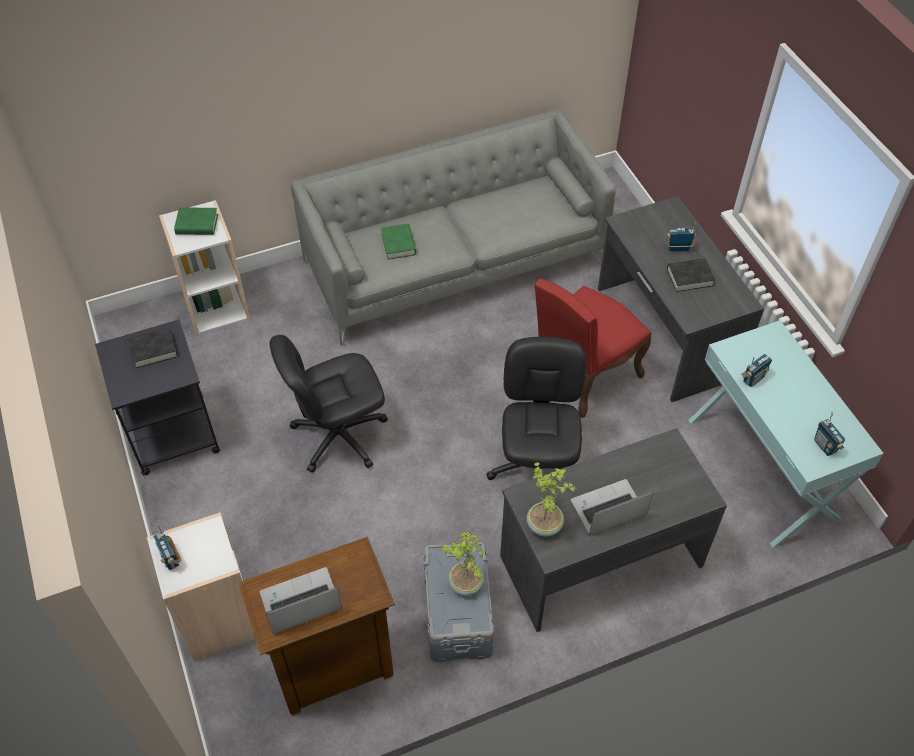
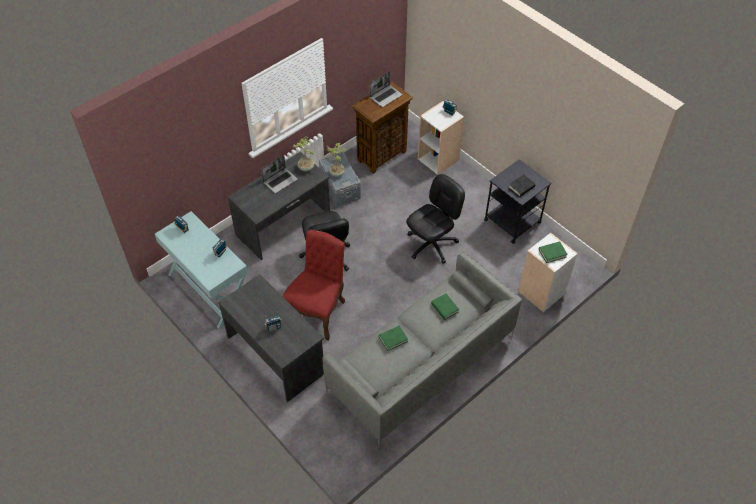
camera: 160 degrees right, 0 degrees up
(496, 225) = (393, 339): none -> green book
(689, 277) = (263, 309): black book -> none

